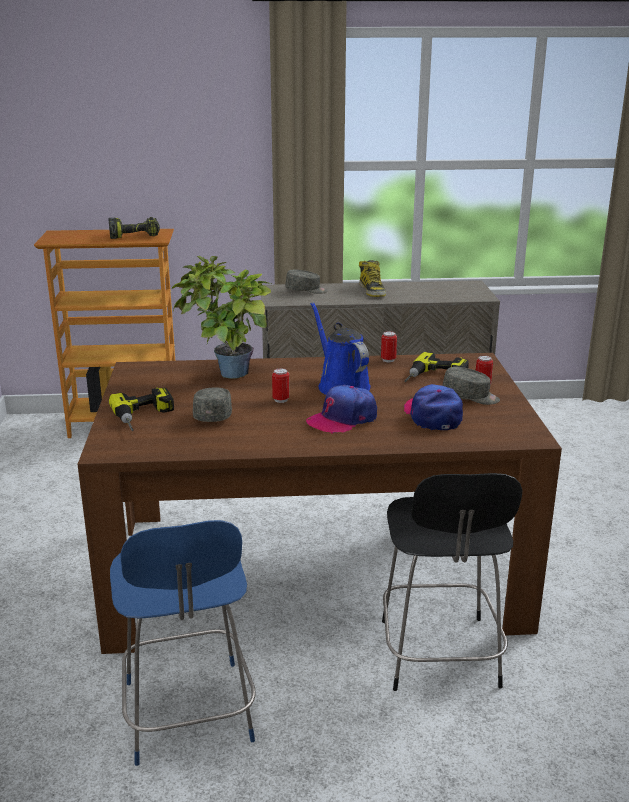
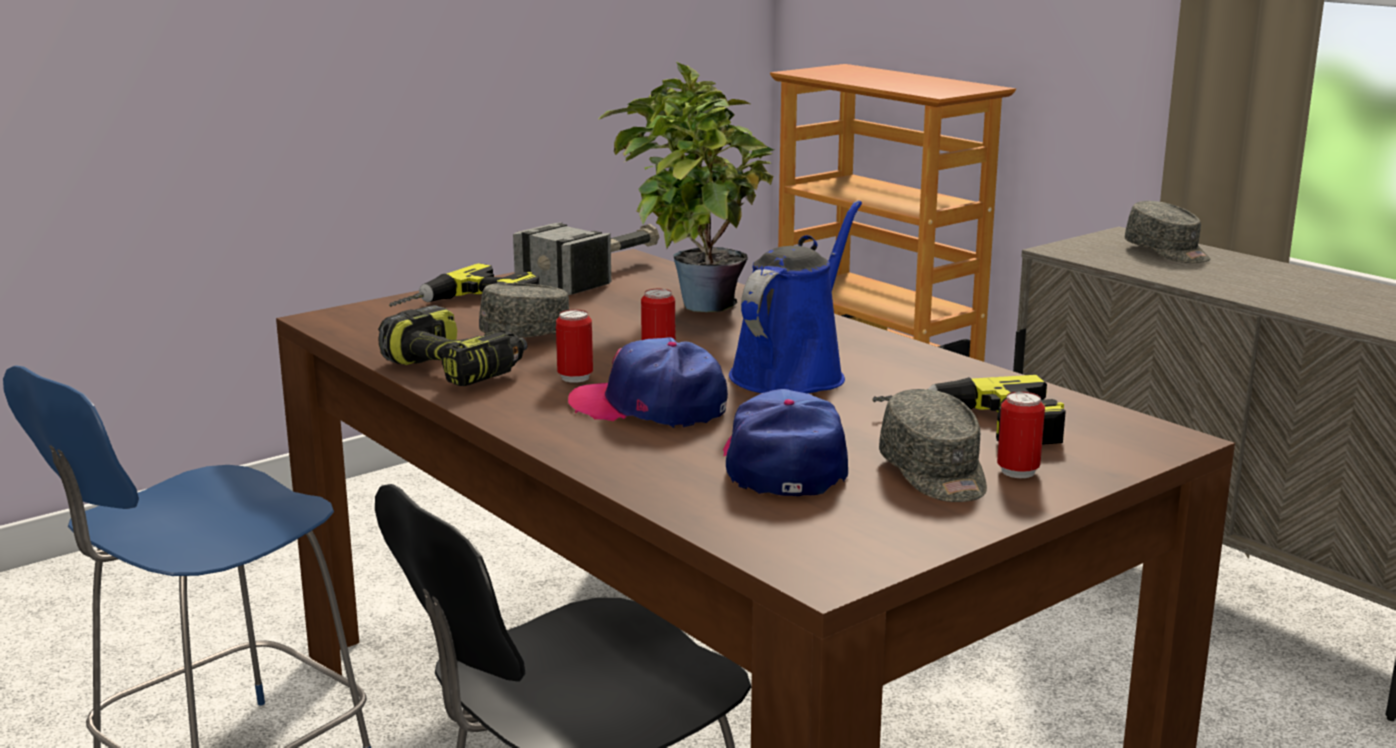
camera: 55 degrees right, 5 degrees down
(135, 235) = (926, 85): power drill -> power drill (457, 369)
(144, 379) = (597, 274): none -> hammer
(372, 291) = (1297, 285): boot -> none
(388, 360) = (984, 375): can -> can (575, 378)
(433, 415) = (783, 464): cap -> cap turned 45 degrees counterclockwise

